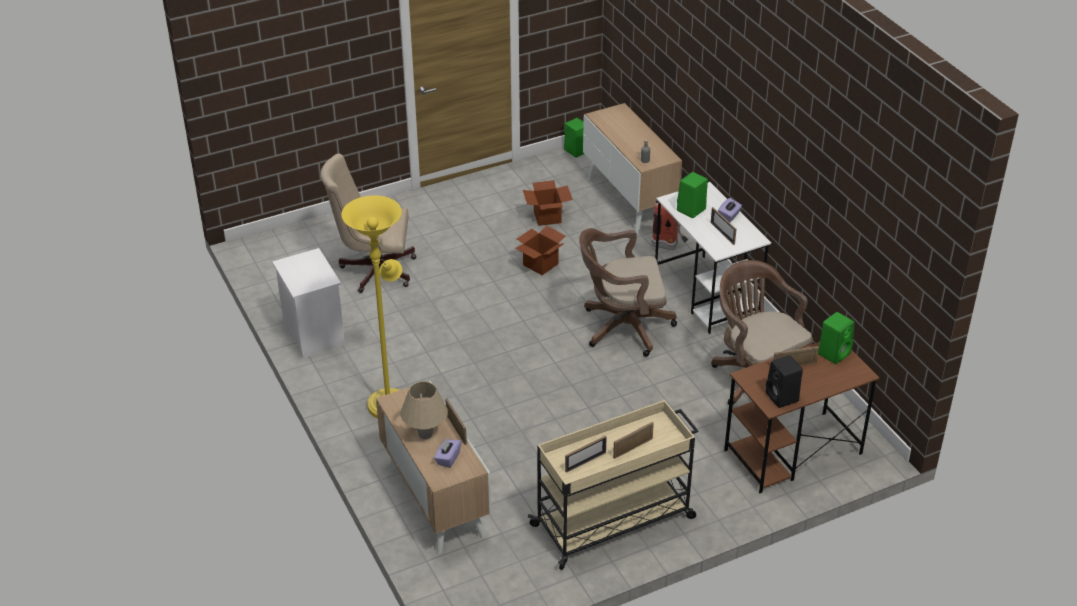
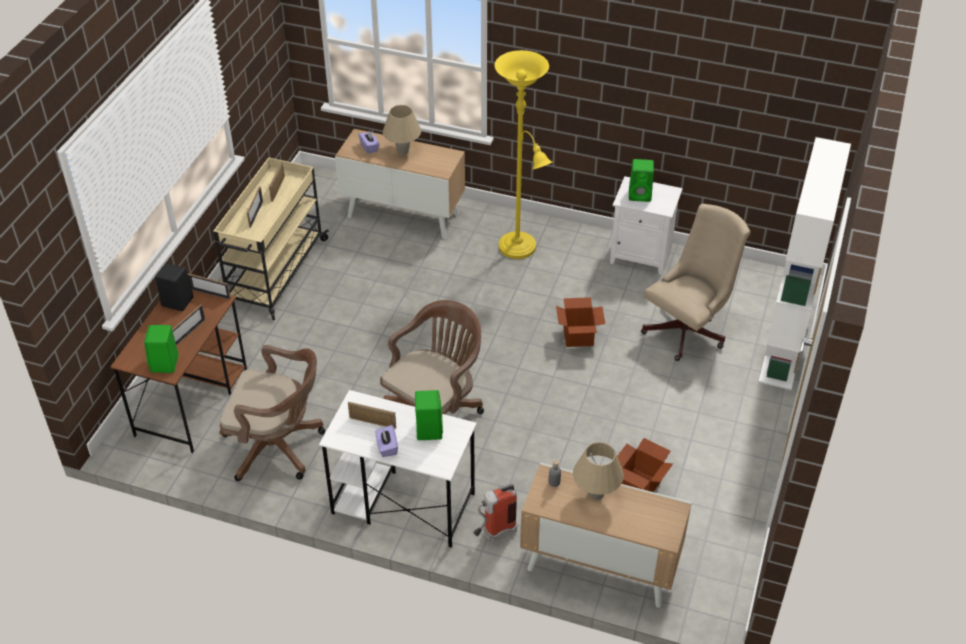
camera: 135 degrees right, 5 degrees up
(335, 223) = (785, 346): none -> white bookcase
(456, 429) = (388, 164): picture frame -> picture frame (210, 294)
(540, 264) = (576, 429): cardboard box -> cardboard box (578, 337)
(575, 150) = (735, 596): green speaker -> green speaker (640, 195)
(629, 143) = (596, 494): none -> beige table lamp

